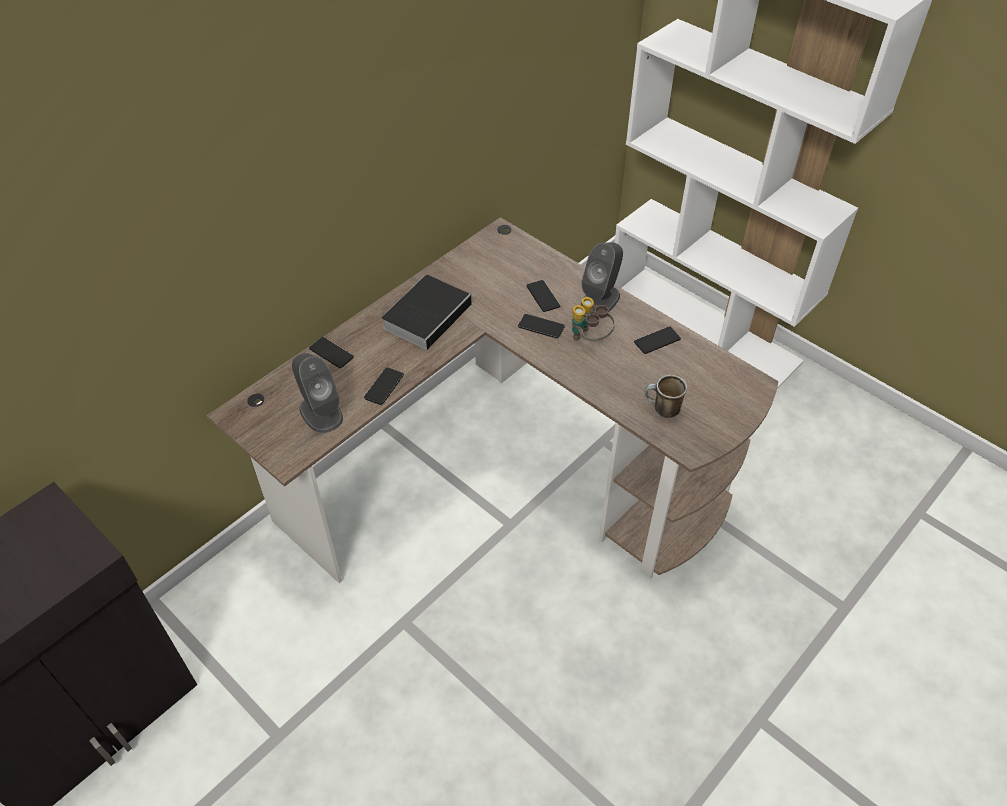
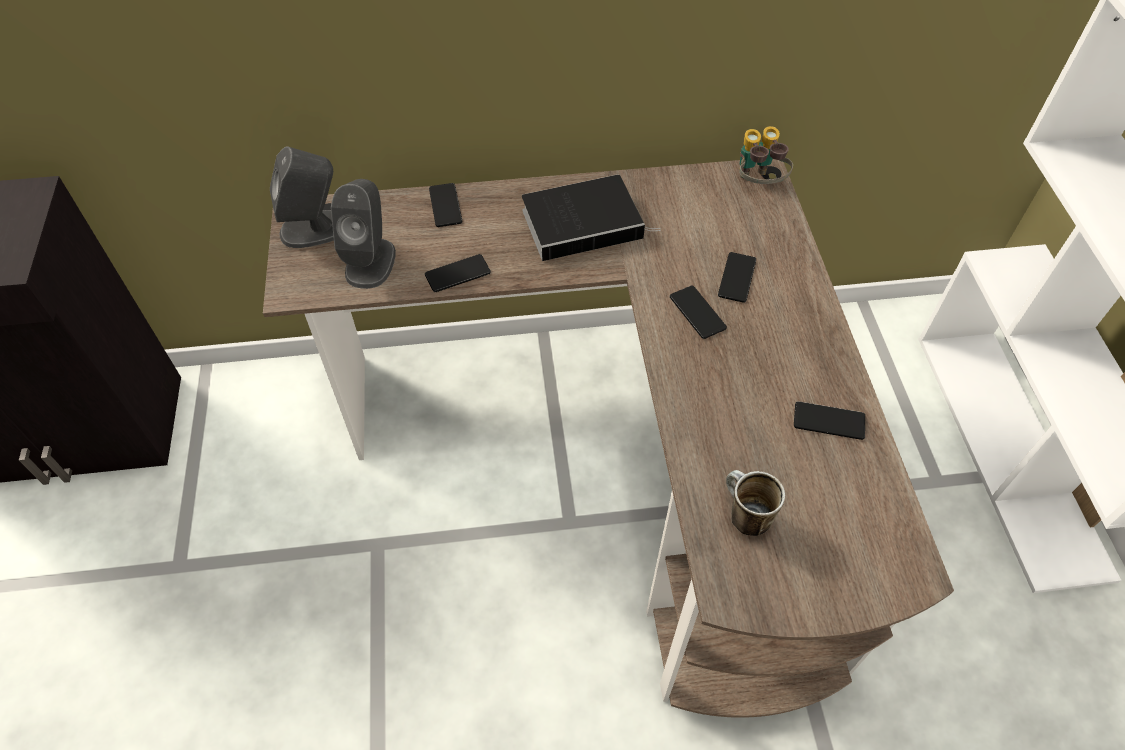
camera: 40 degrees right, 5 degrees up
(589, 339) = (741, 364): binoculars -> binoculars (757, 184)
(600, 299) = (806, 323): grey speaker -> grey speaker (314, 229)

